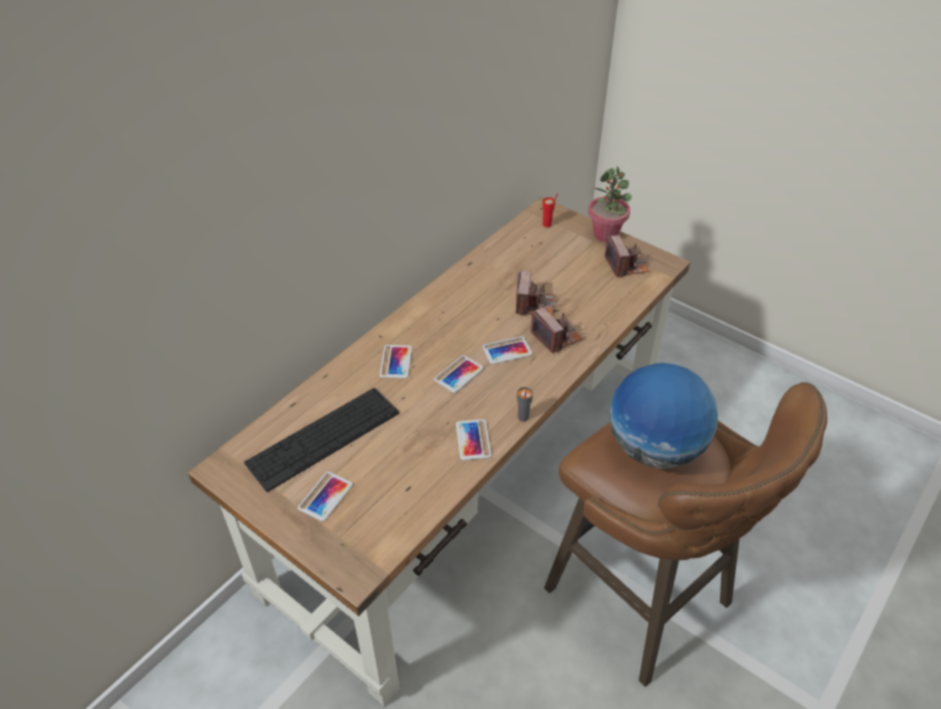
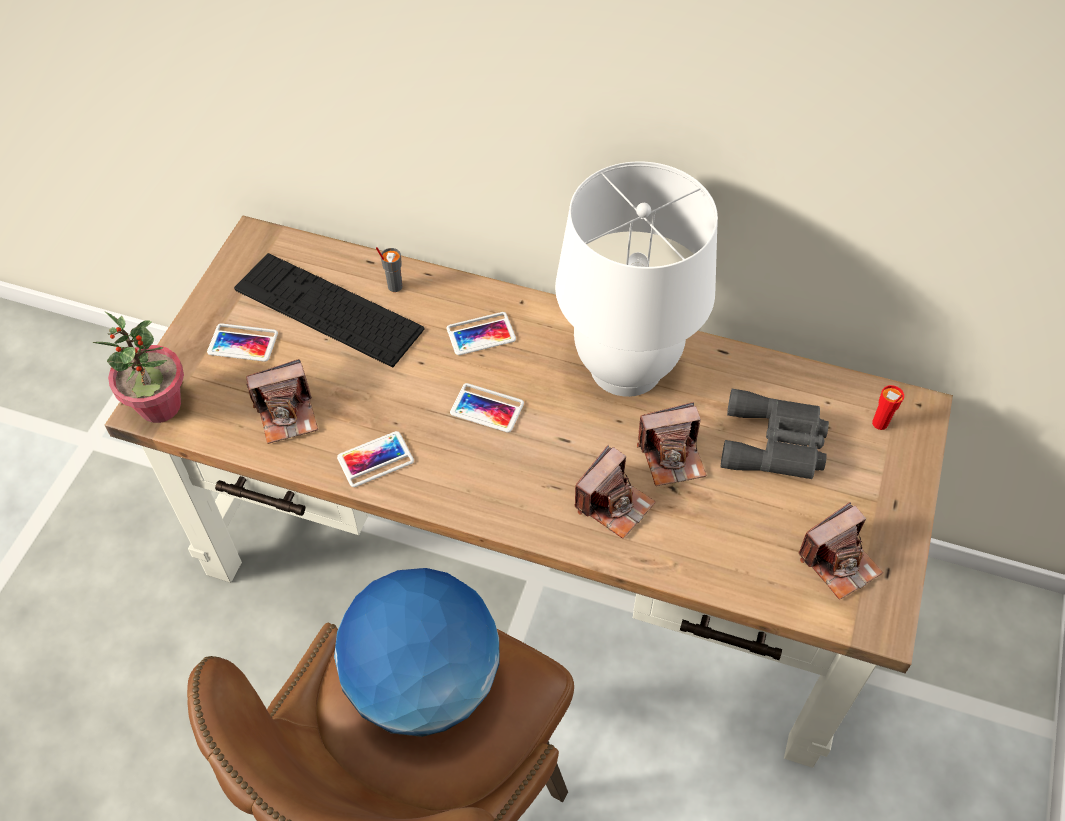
camera: 70 degrees right, 10 degrees up
(409, 481) = (287, 414): none -> camera
(460, 304) = (626, 367): none -> white table lamp
(507, 350) = (557, 450): phone -> none
(523, 417) = (435, 504): grey cup -> grey cup (394, 286)
(543, 263) = (776, 444): none -> grey binoculars
(606, 235) = (905, 514): potted plant -> potted plant (160, 406)

